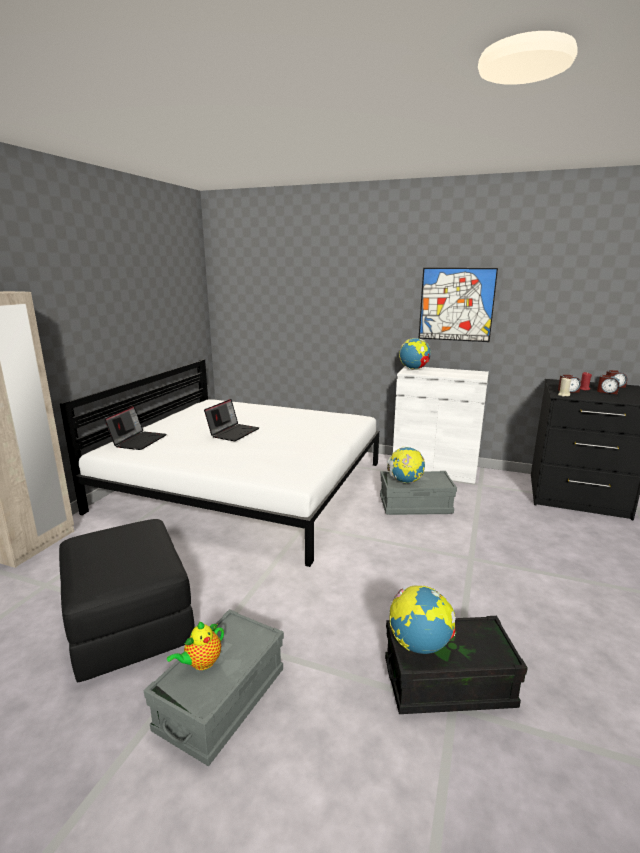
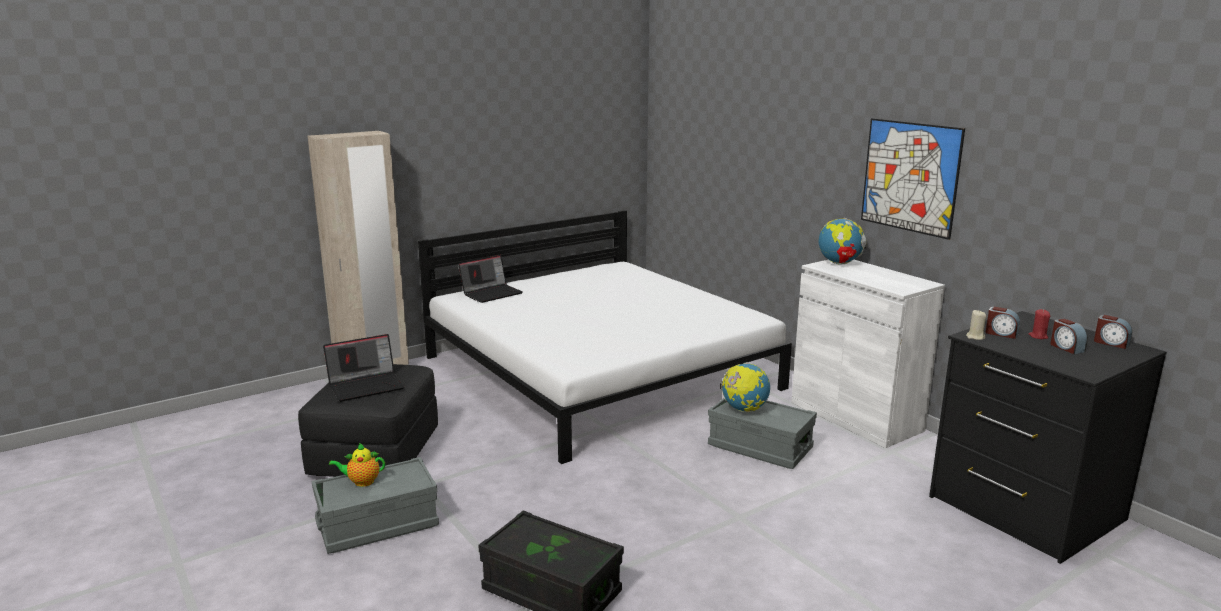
camera: 35 degrees right, 0 degrees up
(233, 432) = (588, 304): laptop -> laptop (367, 386)
(419, 645) = (523, 536): globe -> none

